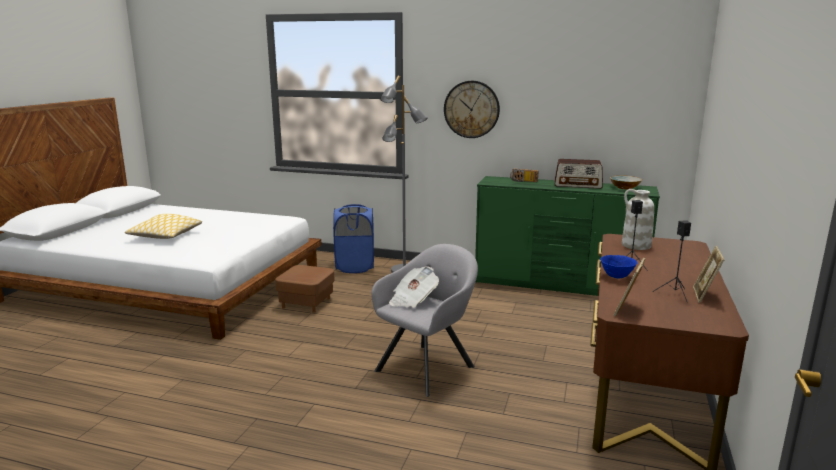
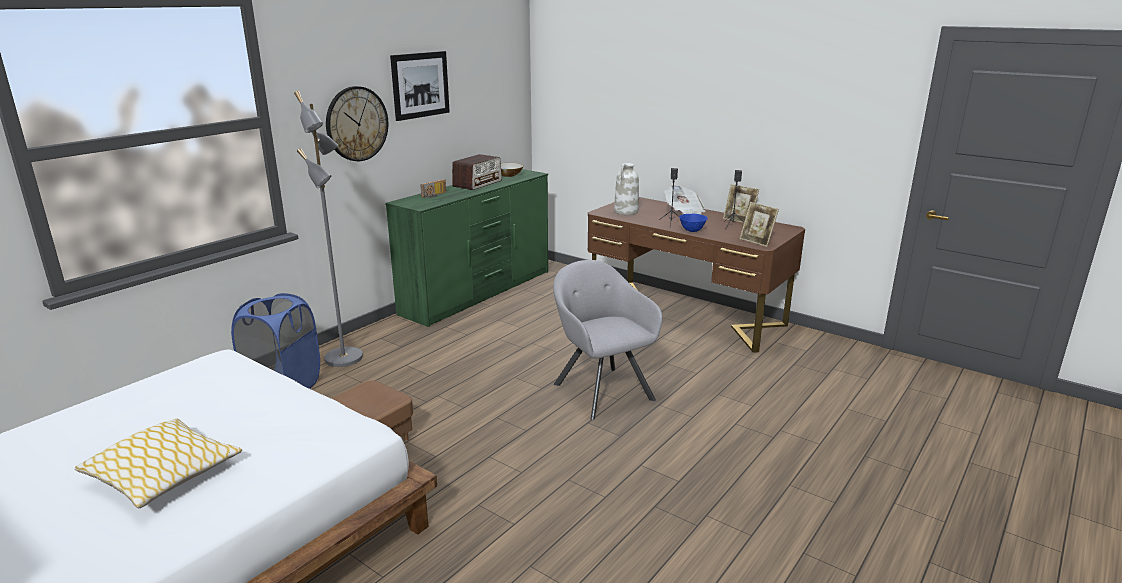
camera: 70 degrees left, 5 degrees up
(412, 300) = (590, 329): newspaper -> newspaper (684, 212)
(541, 87) = (420, 85): none -> picture

